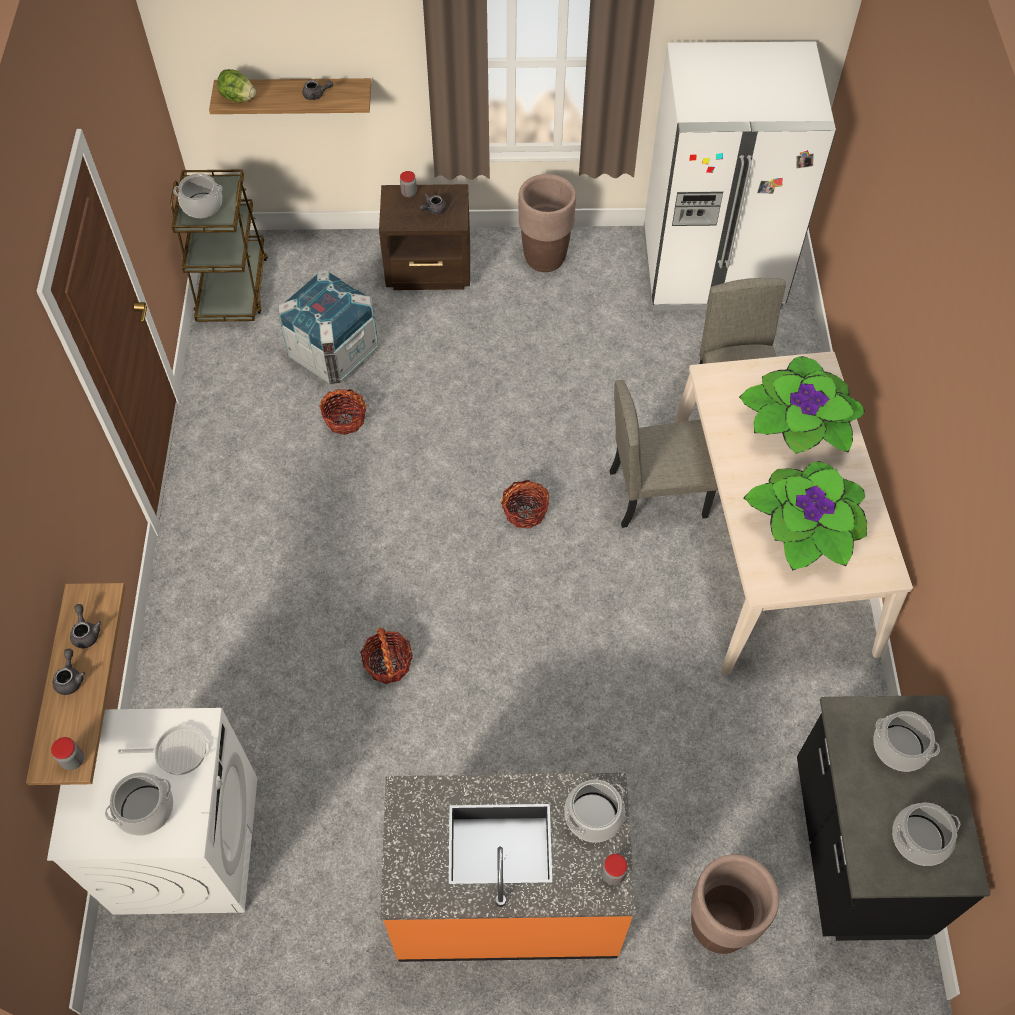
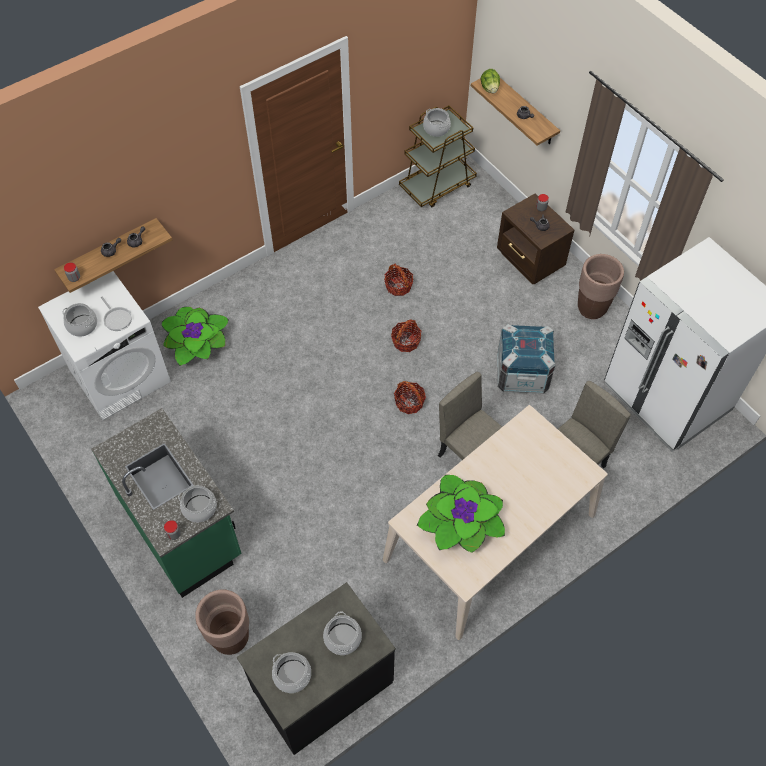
camera: 55 degrees right, 0 degrees up
(334, 352) = (436, 254): crate -> crate (522, 374)
(388, 663) = (270, 397): basket -> basket (406, 341)
(507, 897) = (181, 527): orange counter -> green counter
(797, 424) = (534, 482): potted plant -> potted plant (196, 344)

